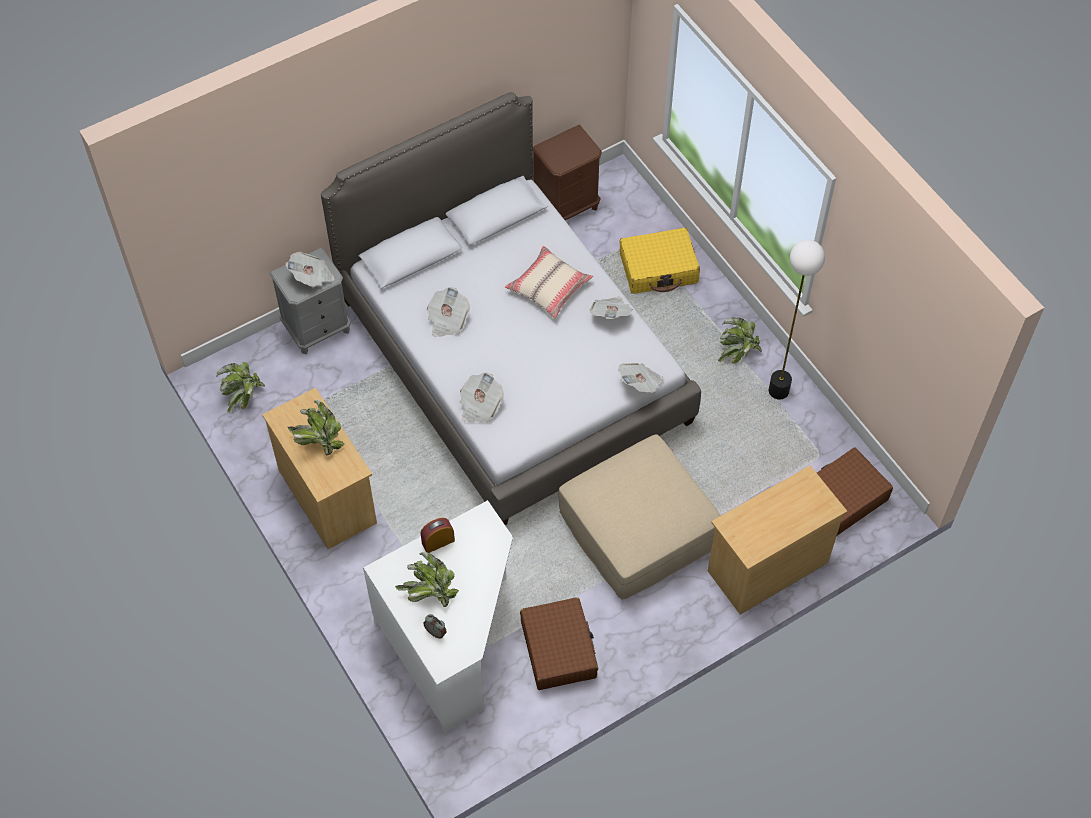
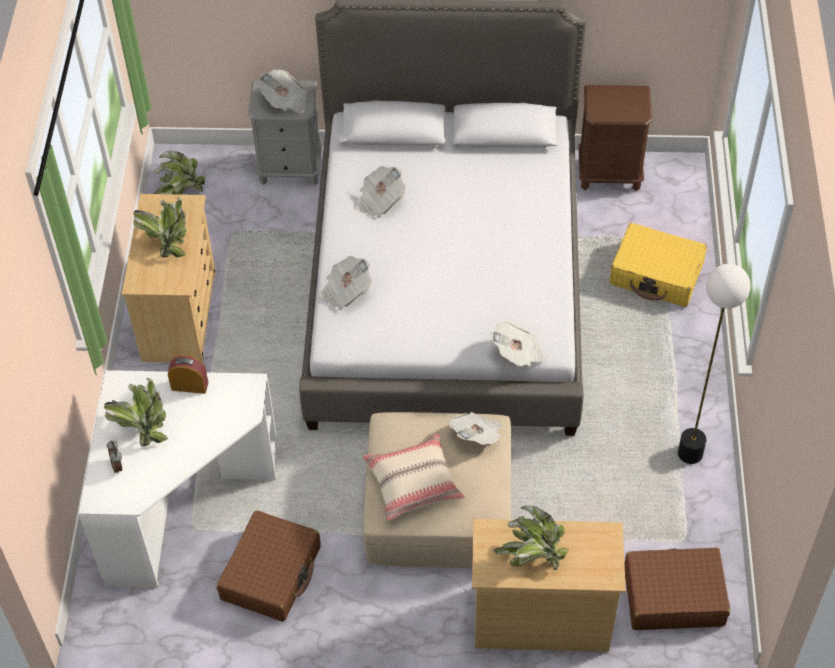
camera: 35 degrees right, 5 degrees down
(549, 287) = (500, 220): beige pillow -> beige pillow (413, 483)
(611, 314) = (541, 274): newspaper -> newspaper (477, 436)
(738, 351) = (677, 393): potted plant -> potted plant (532, 555)

